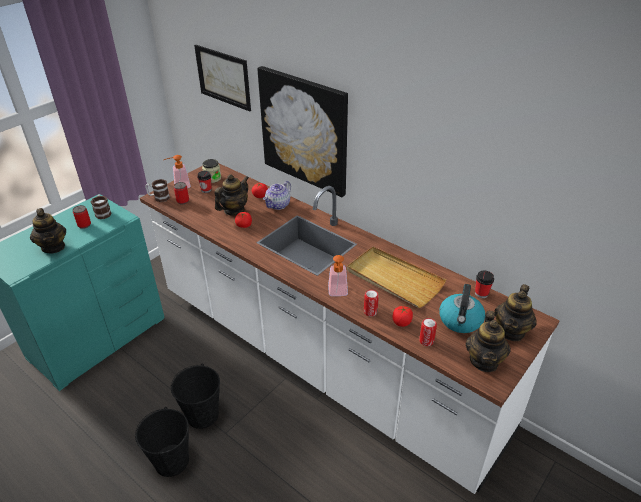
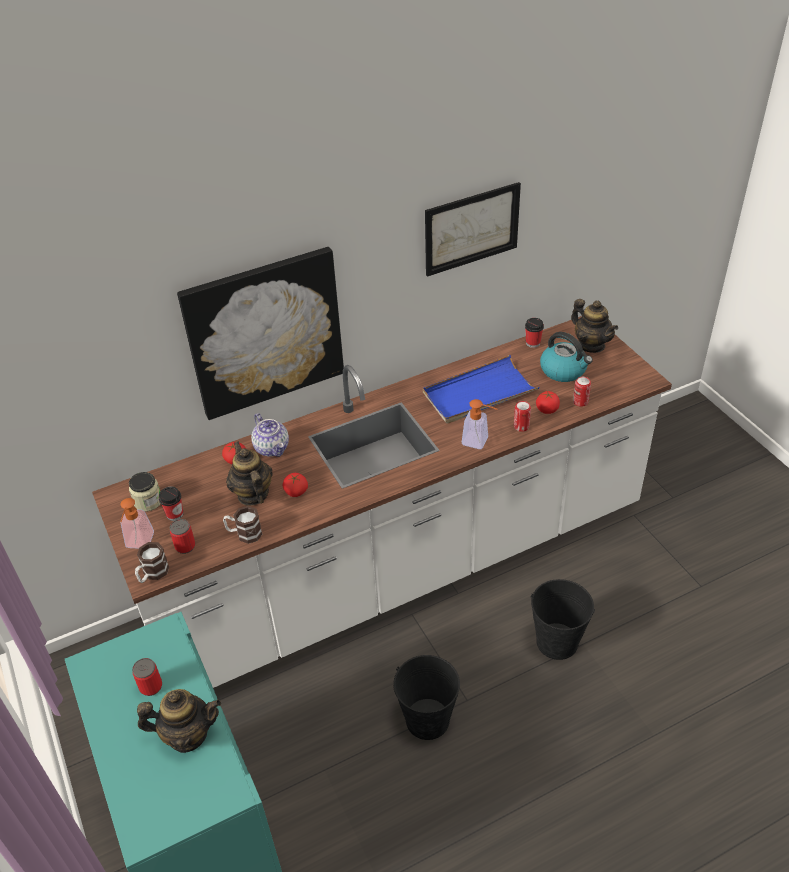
camera: 65 degrees left, 5 degrees up
(103, 212) = (132, 657): mug -> mug (244, 533)
(172, 460) = (484, 769): black bucket -> black bucket (557, 641)
(223, 77) = (94, 353): picture -> picture (472, 228)
(394, 279) = (479, 393): beige tray -> blue tray
(484, 361) = (620, 375): teapot -> none

